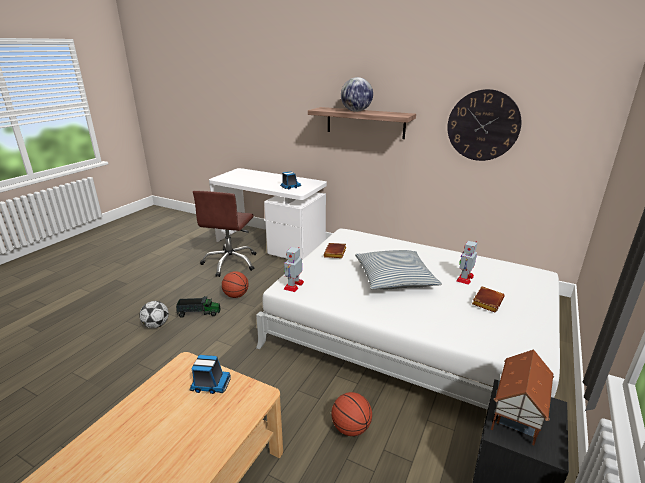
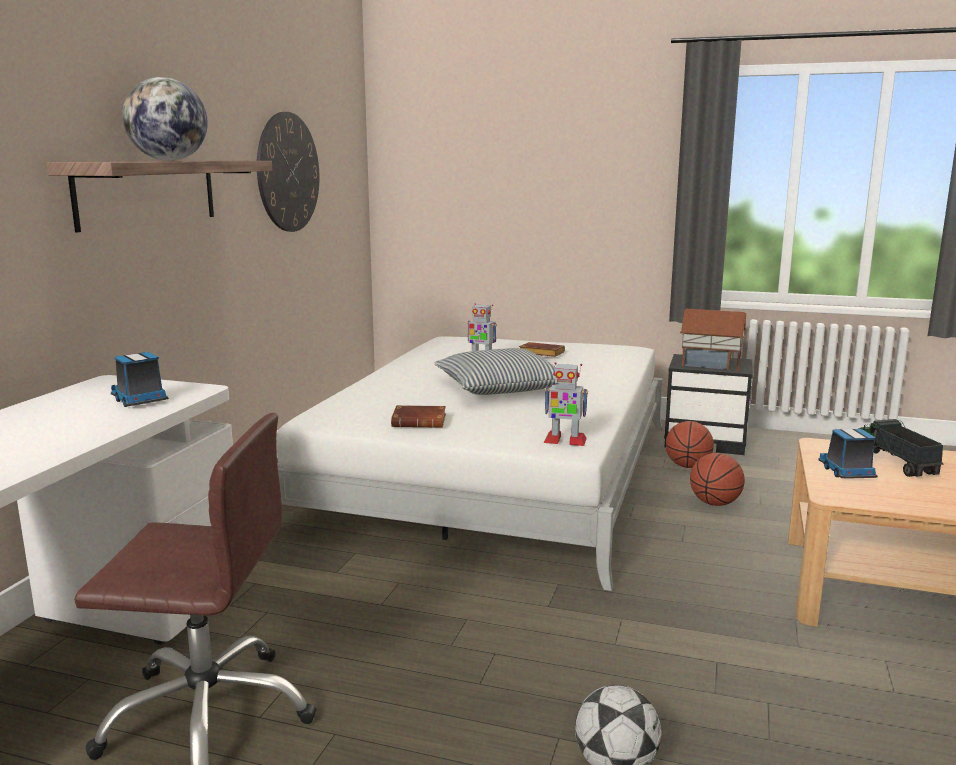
camera: 100 degrees left, 10 degrees down
(199, 313) = (525, 700): toy truck -> toy truck (893, 462)
(236, 295) = (421, 657): basketball -> basketball (687, 466)

